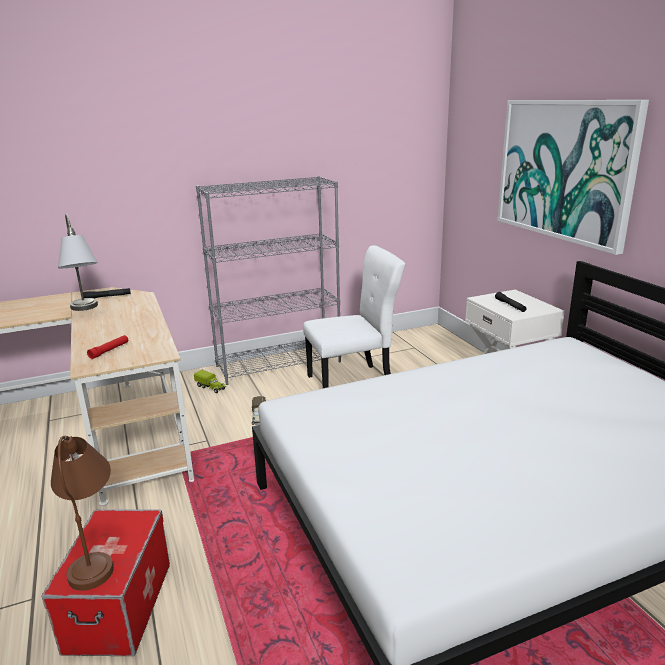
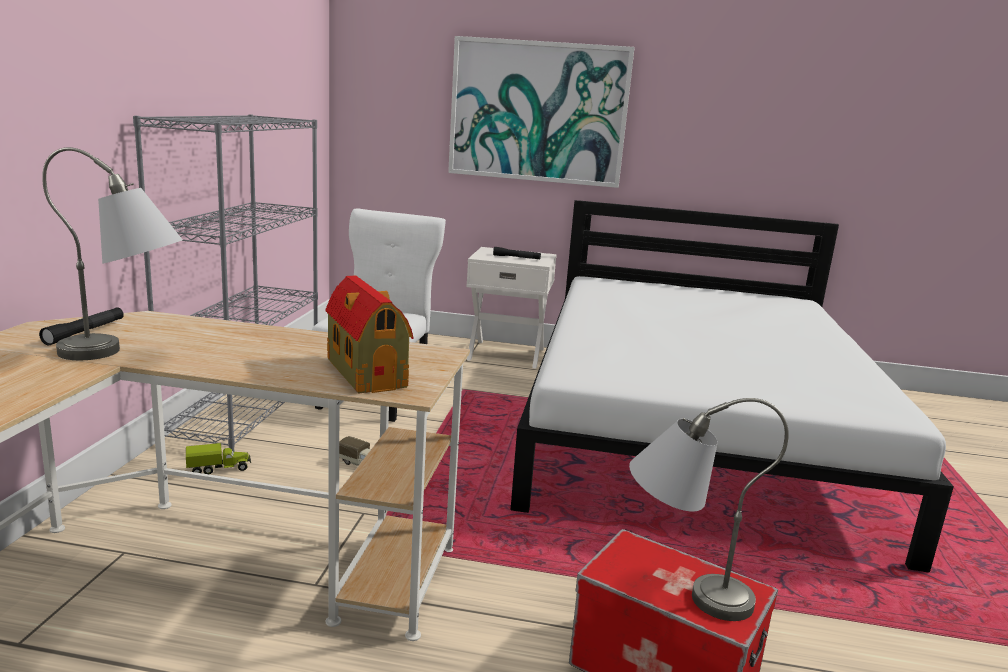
camera: 60 degrees left, 5 degrees down
(94, 552) = (679, 590): brown table lamp -> grey table lamp
(109, 350) = (365, 372): red flashlight -> toy house

